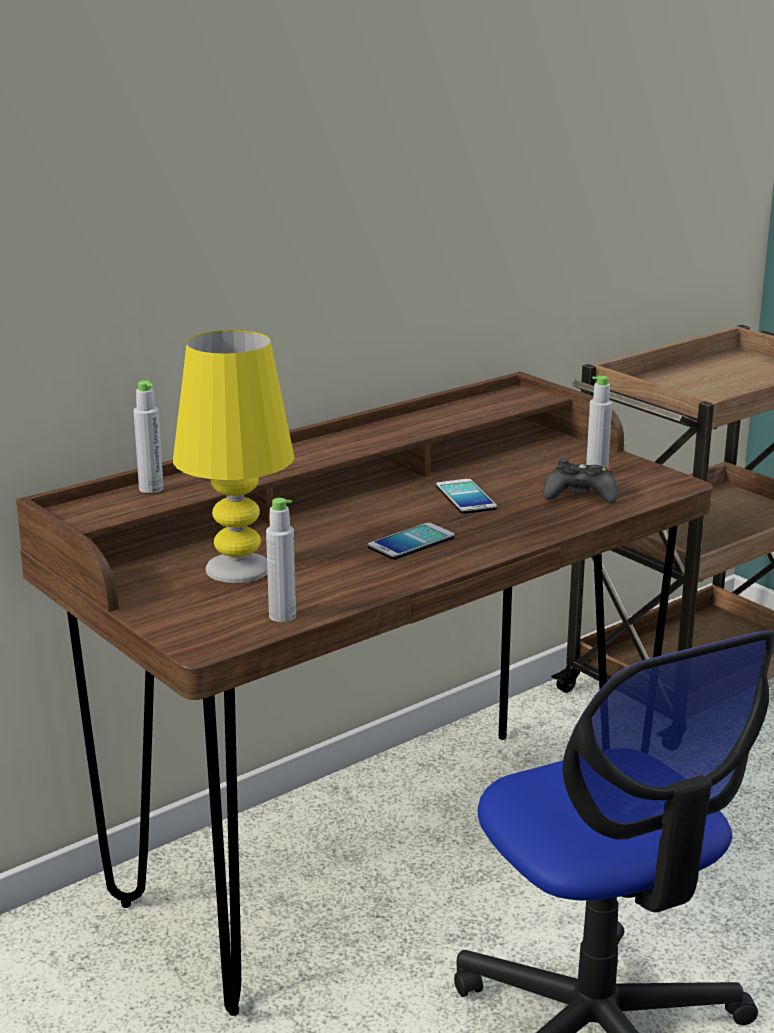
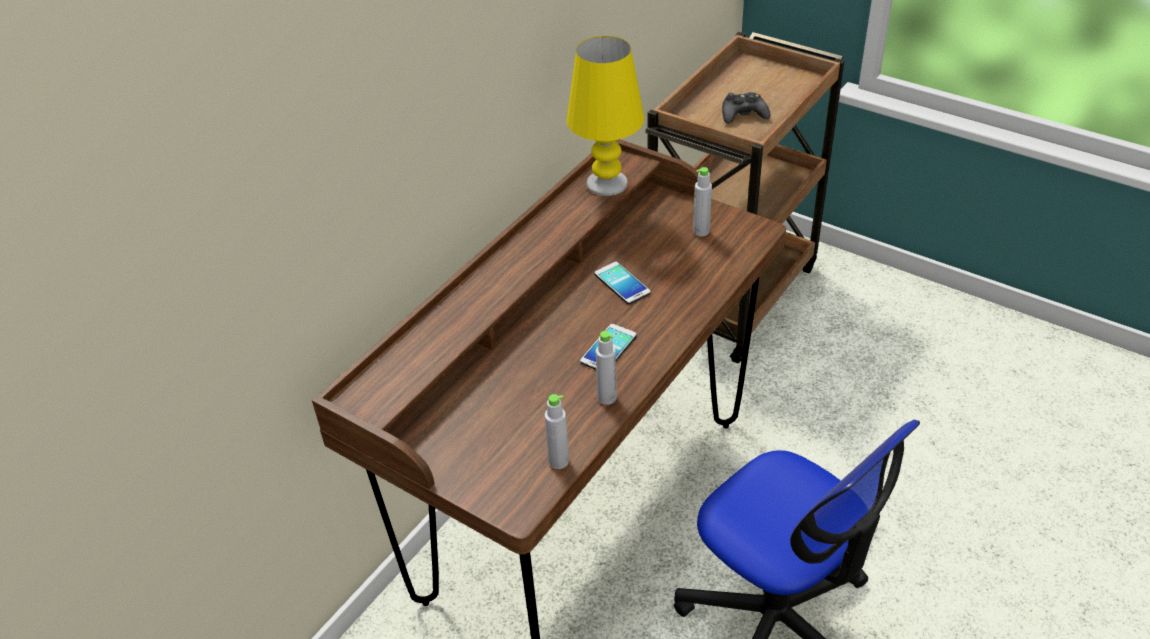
camera: 15 degrees left, 20 degrees up
(151, 489) = (405, 355): grey bottle -> grey bottle (607, 397)
(239, 569) = (499, 412): yellow table lamp -> yellow table lamp (607, 183)
(580, 495) = (701, 261): black game controller -> black game controller (743, 114)

